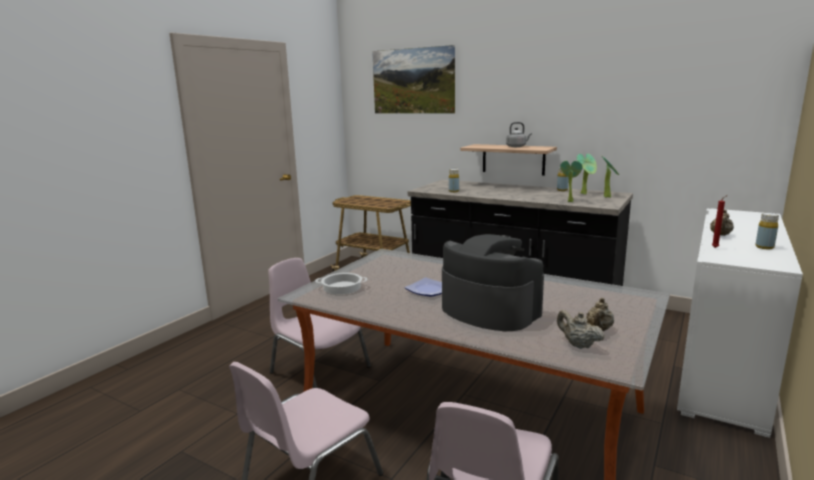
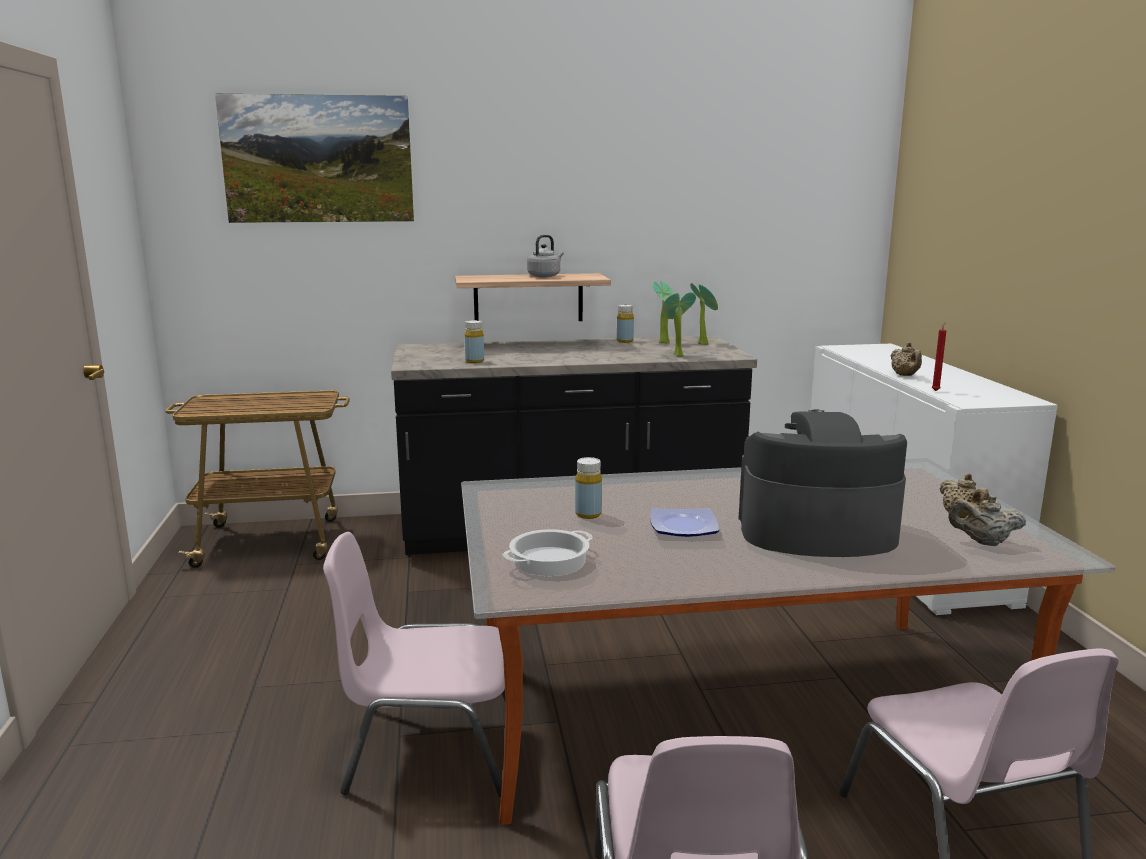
camera: 40 degrees left, 0 degrees up
(764, 247) = (969, 382): yellow bottle -> yellow bottle (588, 514)

